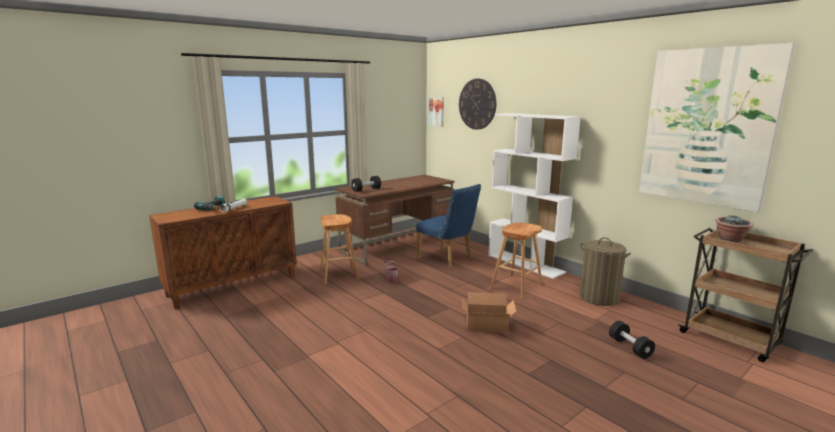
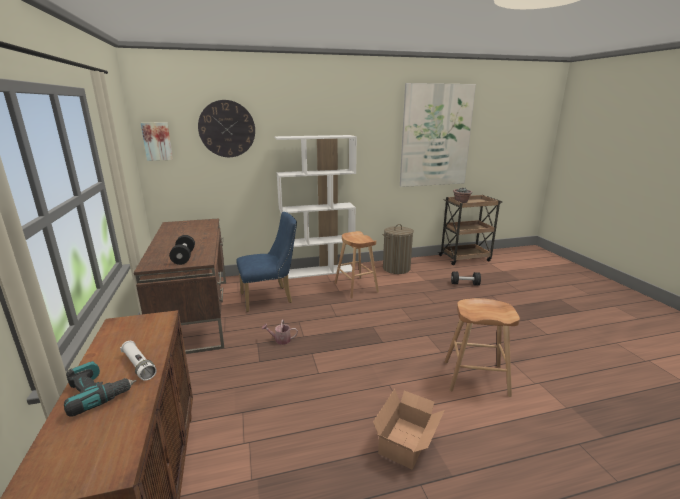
camera: 65 degrees left, 5 degrees up
(339, 274) = (230, 374): brown stool -> brown stool (475, 378)
(488, 326) = (415, 319): cardboard box -> cardboard box (407, 442)

